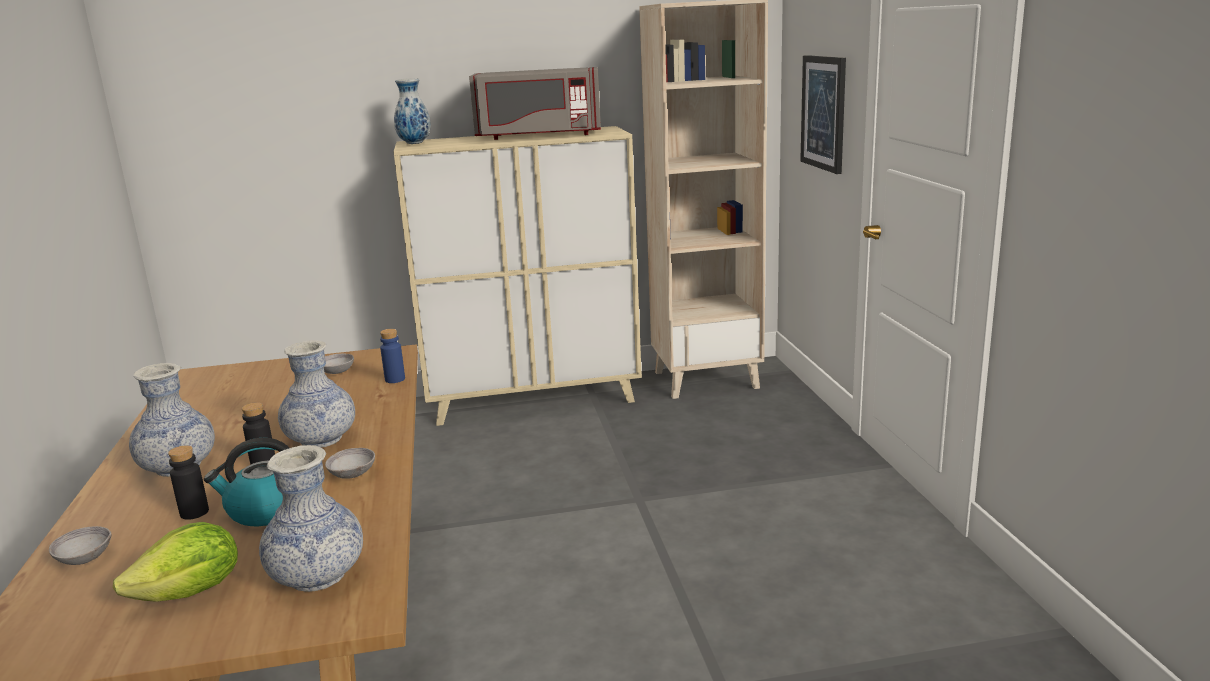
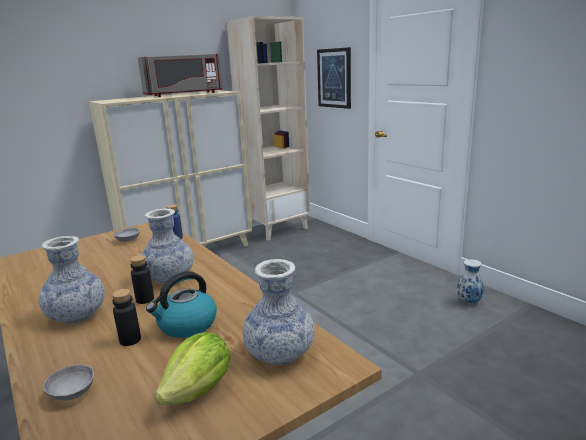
camera: 25 degrees left, 0 degrees up
(352, 474) = (220, 292): grey bowl -> none
(414, 144) = (106, 101): vase -> vase (469, 302)

